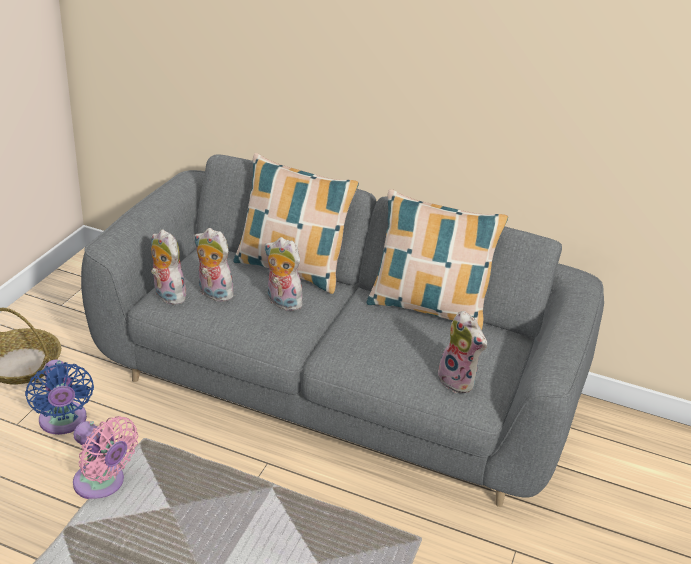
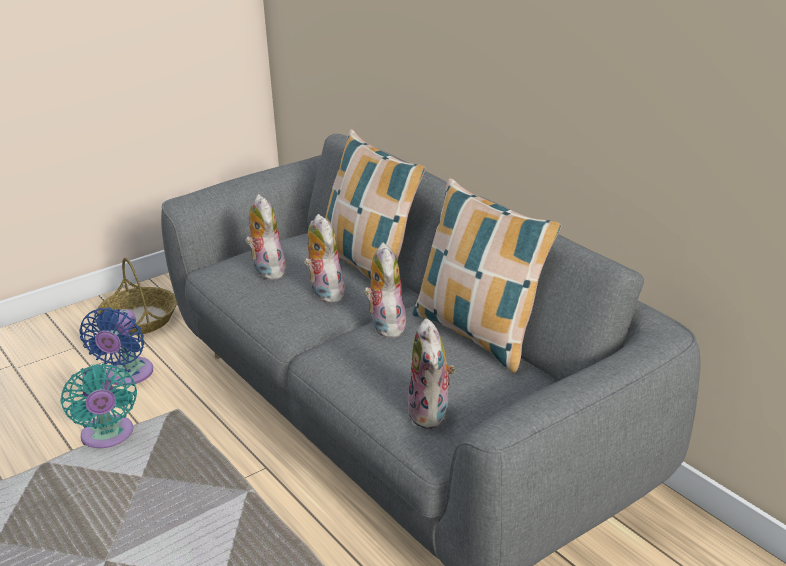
camera: 35 degrees right, 5 degrees down
(102, 484) = (108, 437): pink fan -> turquoise fan
(167, 295) = (227, 264): plush toy -> plush toy (385, 325)

